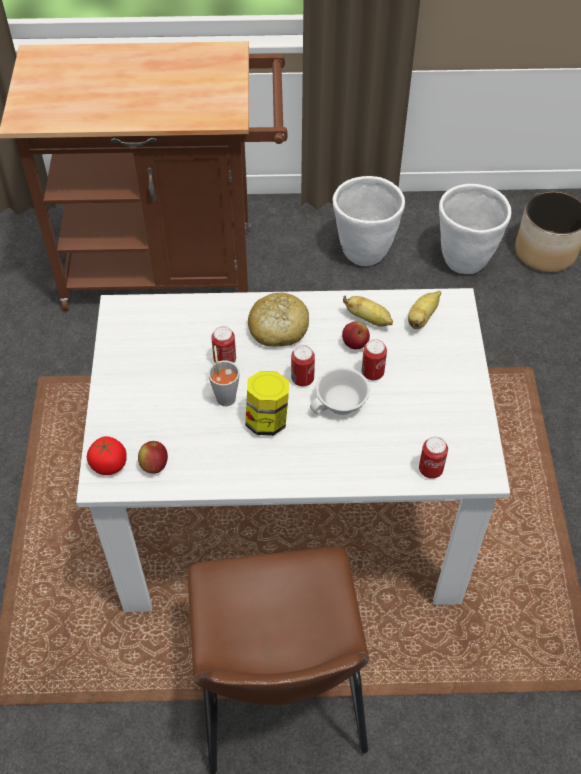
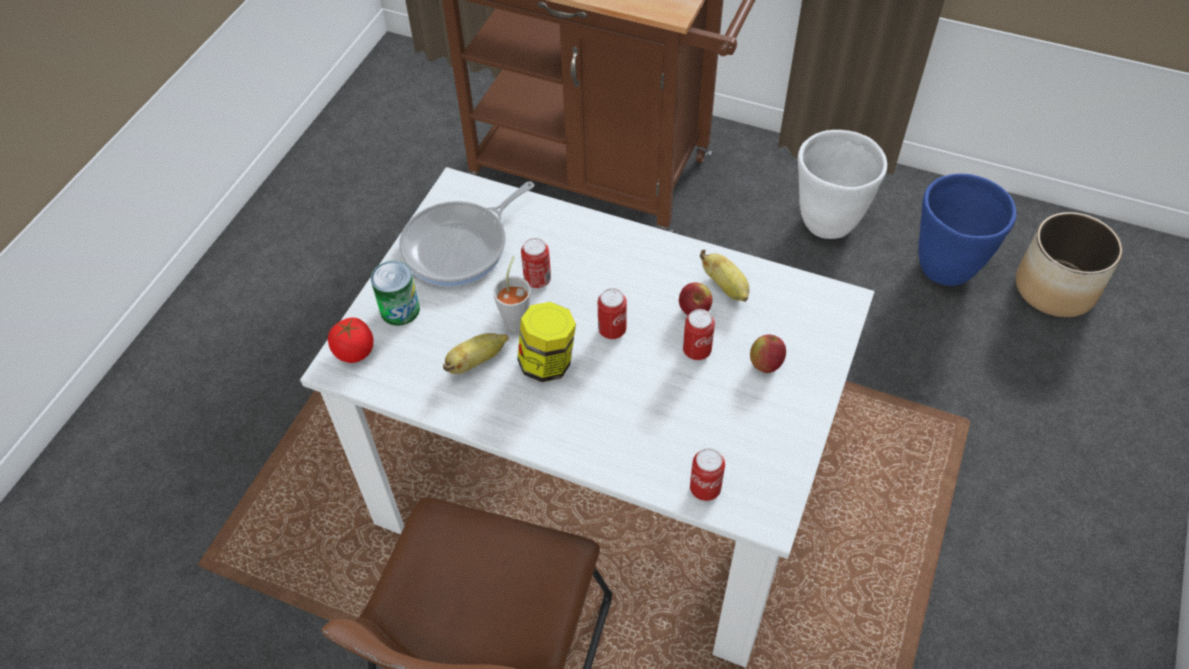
camera: 25 degrees right, 0 degrees up
(128, 419) = (400, 309): none -> can
(149, 354) = (460, 246): none -> frying pan
(154, 465) = (400, 369): apple -> apple (765, 364)
(278, 328) = (616, 264): bread -> none
(341, 404) = (641, 374): white cup -> none
(422, 318) = (791, 306): banana -> banana (476, 361)
(464, 260) = (945, 267): white planter -> blue planter

